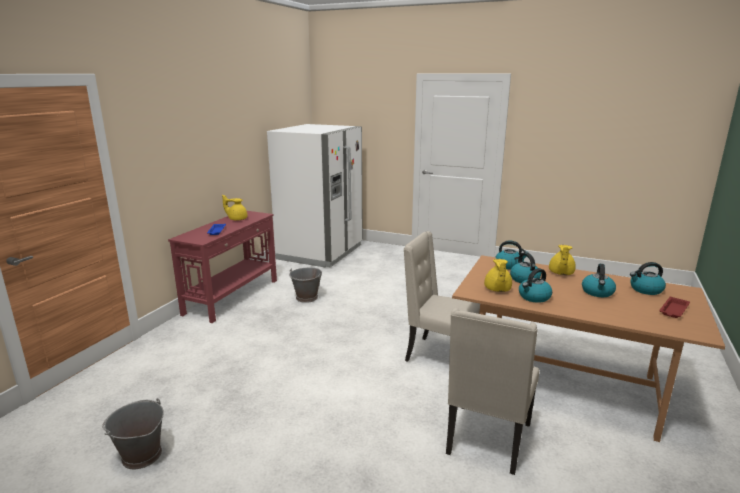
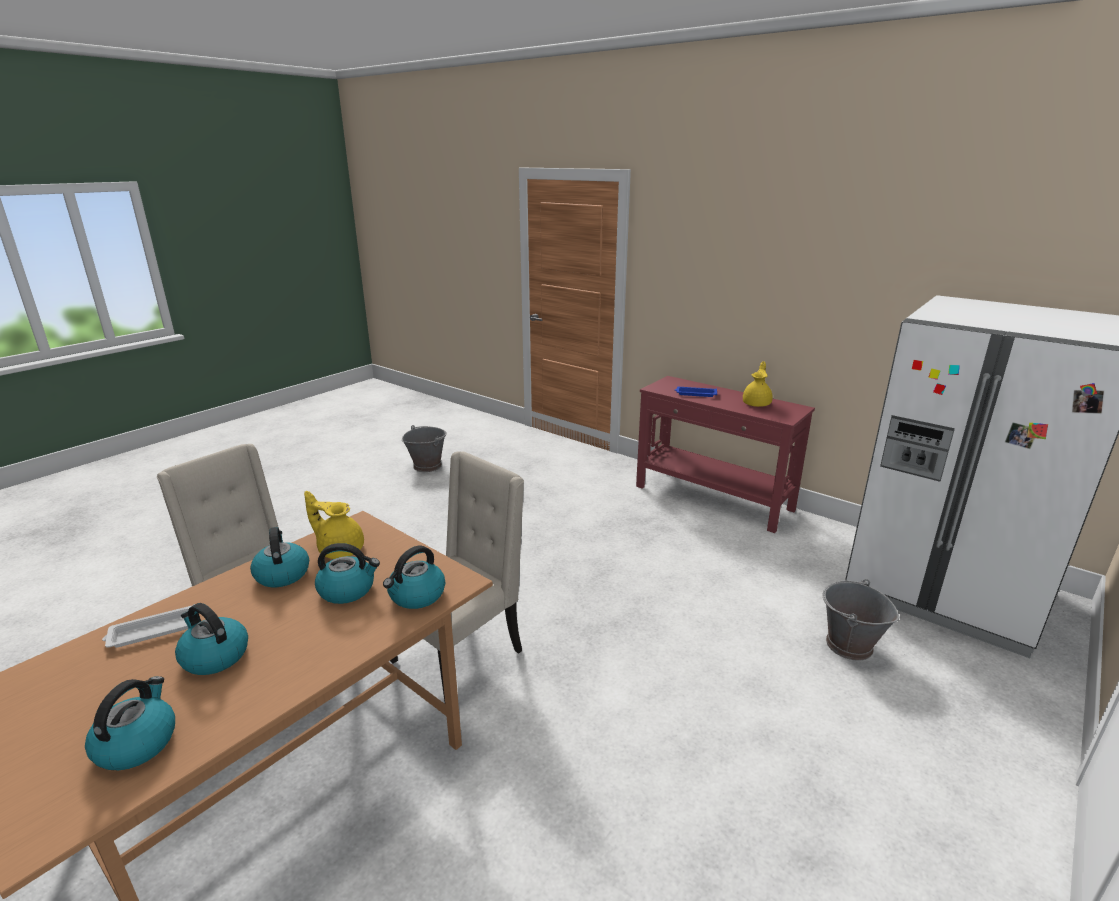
camera: 105 degrees right, 5 degrees up
(307, 298) = (702, 555): grey bucket -> grey bucket (848, 645)
(560, 273) = (328, 649): yellow teapot -> none
(610, 312) = (152, 631): none -> white tray
(673, 310) = (47, 724): red tray -> none

